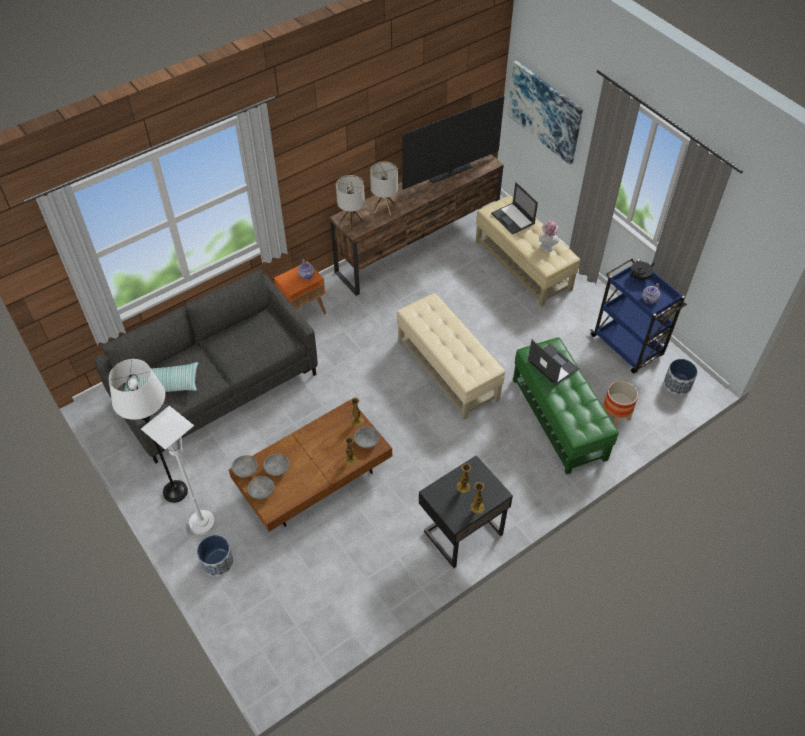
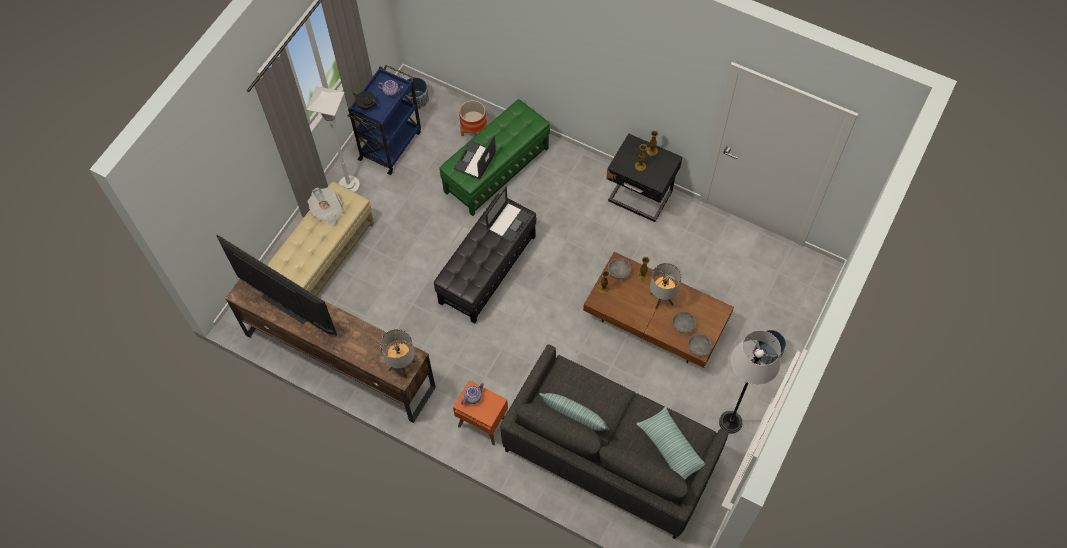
camera: 115 degrees left, 10 degrees up
(202, 523) = (744, 383): white floor lamp -> white floor lamp (349, 186)
(239, 330) = (574, 417): none -> pillow
(262, 492) = (709, 325): grey bowl -> none
(385, 208) = (368, 344): table lamp -> table lamp (661, 299)
(448, 370) = (487, 269): beige ottoman -> black ottoman
(513, 219) = (302, 252): laptop -> laptop (509, 222)
(545, 111) = (217, 199): picture -> none
(547, 245) = (327, 211): hat -> newspaper

